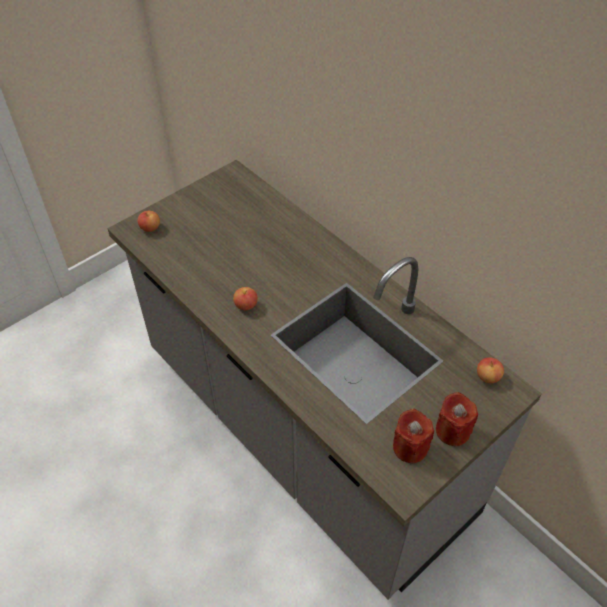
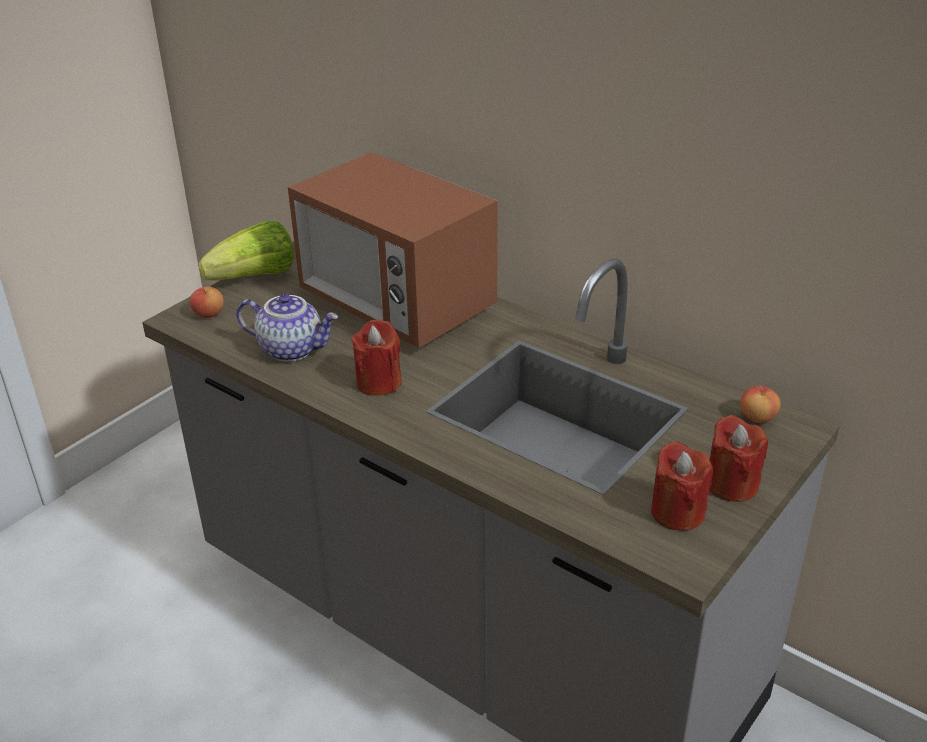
camera: 10 degrees left, 15 degrees down
(186, 199) = (255, 278): none -> lettuce
(197, 267) = (292, 349): none -> teapot
(246, 305) = (379, 382): apple -> red candle
(273, 238) = (396, 305): none -> microwave

